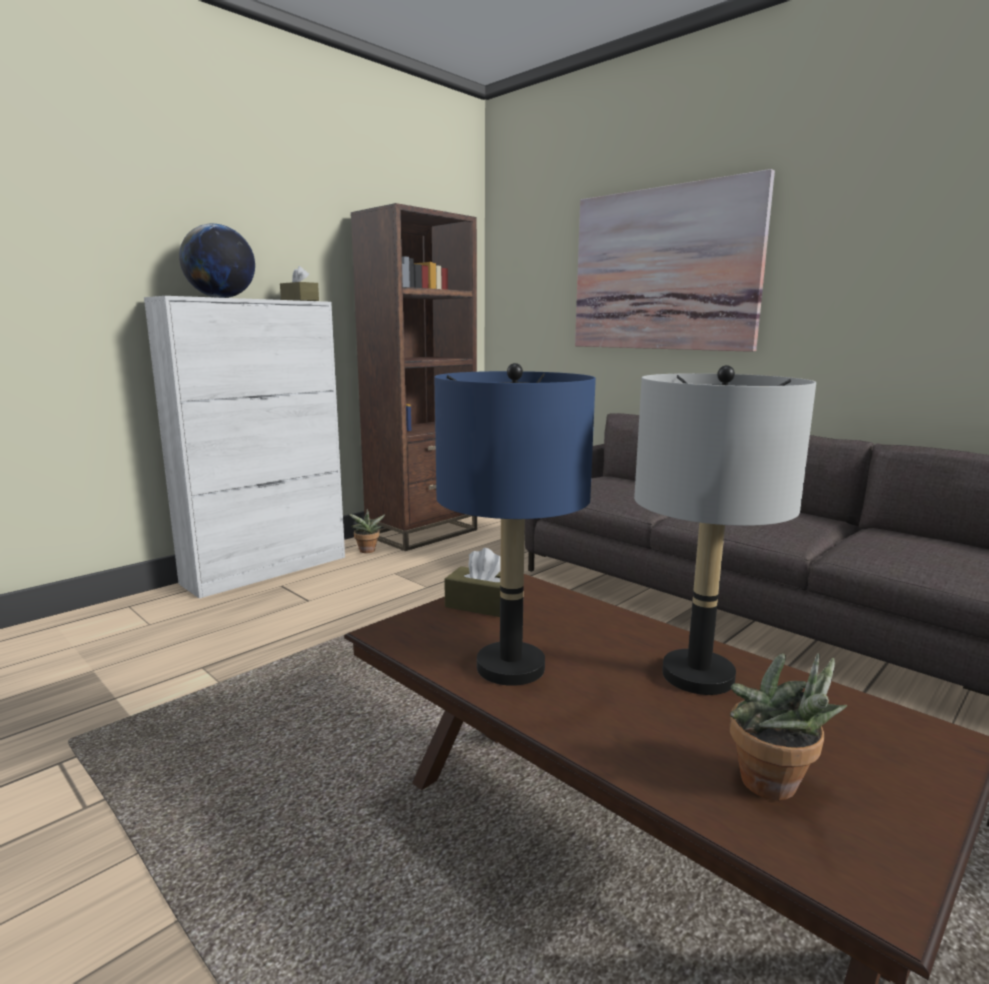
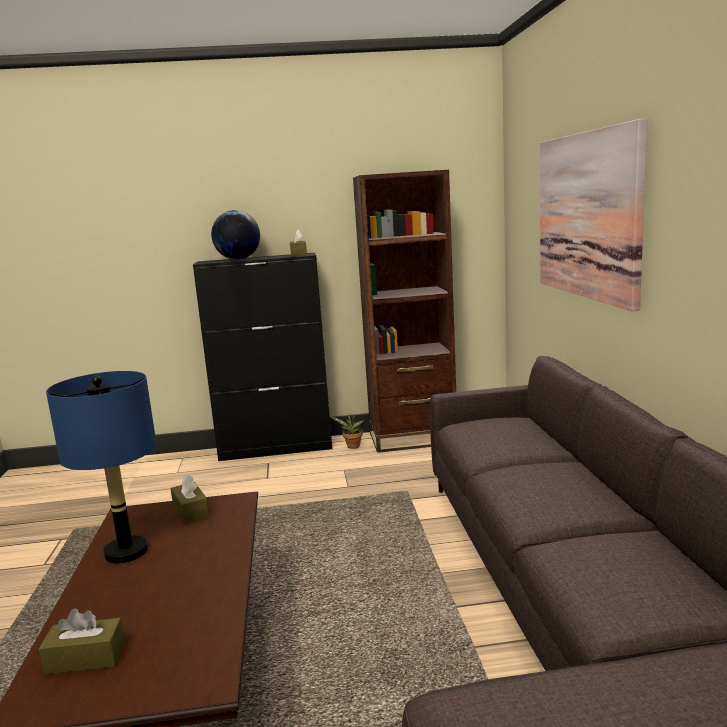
camera: 40 degrees right, 0 degrees up
(267, 569) = (276, 448): white cabinet -> black cabinet
(697, 676) = (186, 593): grey table lamp -> none
(775, 788) = (86, 658): potted plant -> brown tissue box

